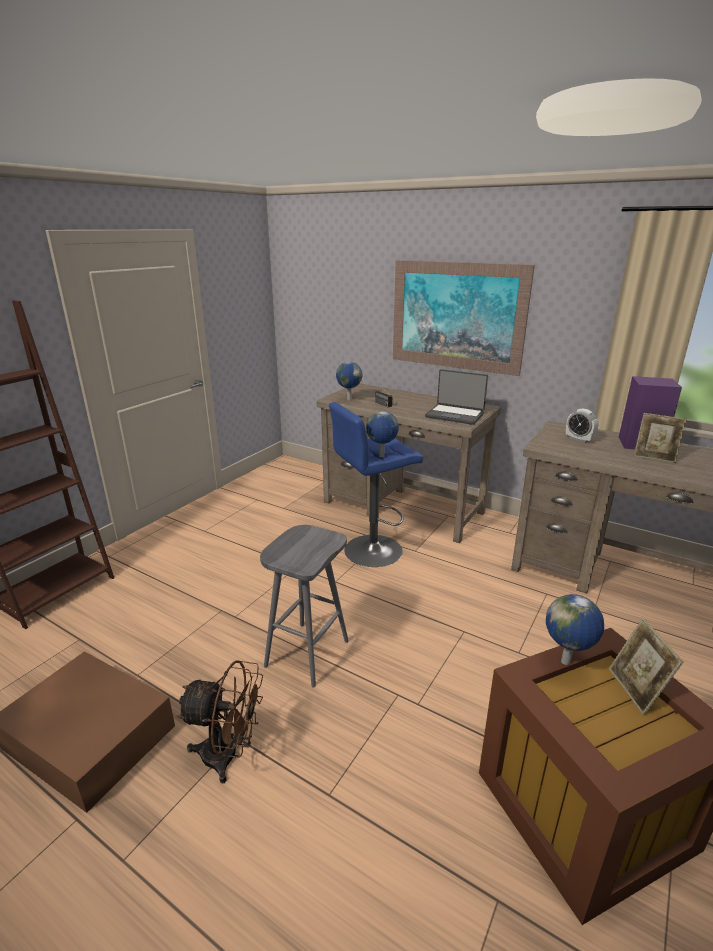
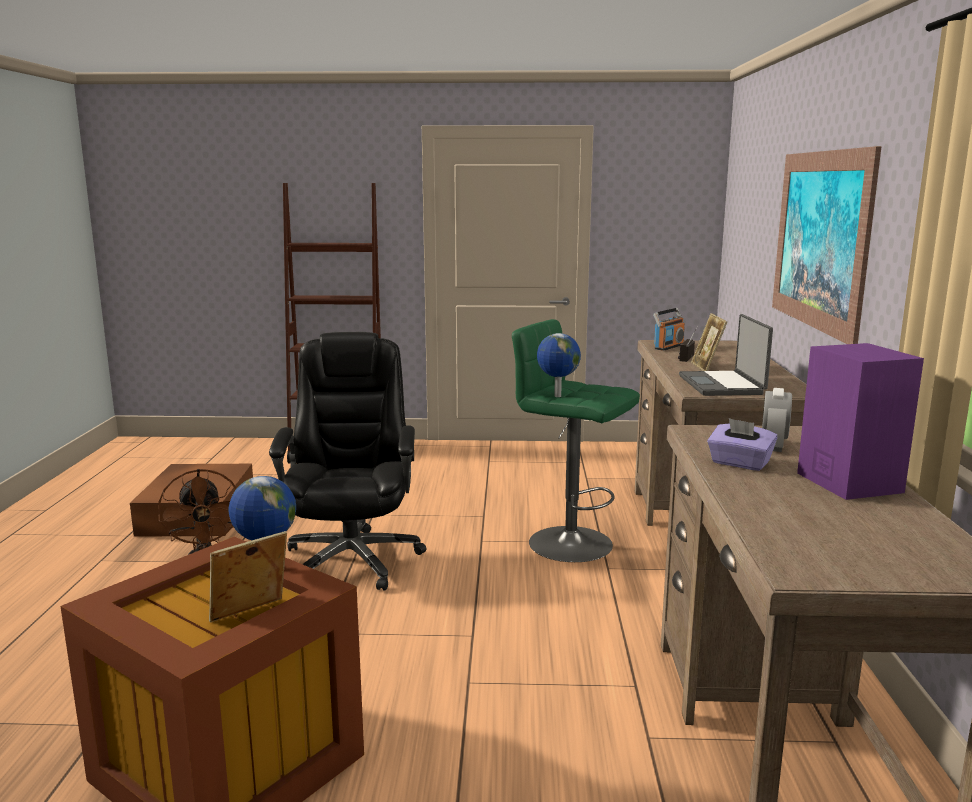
camera: 60 degrees right, 10 degrees down
(307, 652) = (352, 559): grey stool -> black office chair
(348, 399) = (668, 347): globe -> radio
(372, 550) = (570, 543): blue stool -> green stool
(605, 453) = (739, 463): none -> purple tissue box
(654, 457) = (795, 493): picture frame -> picture frame (706, 368)

